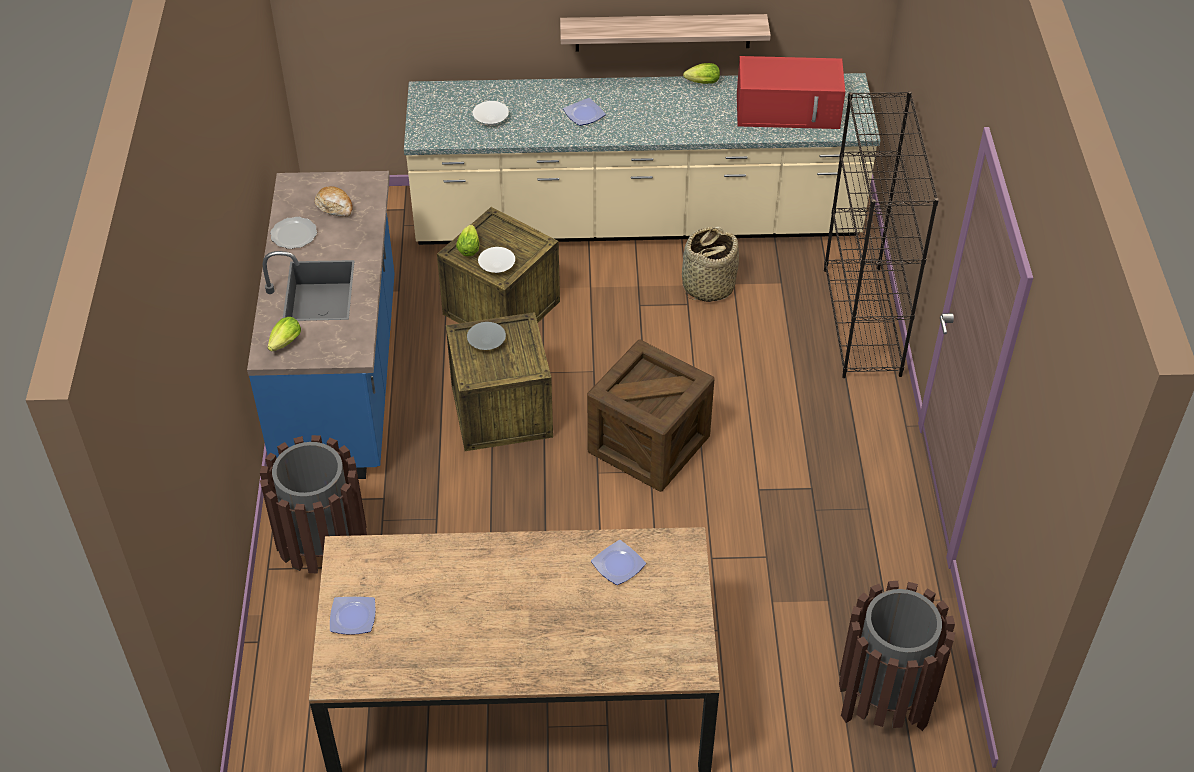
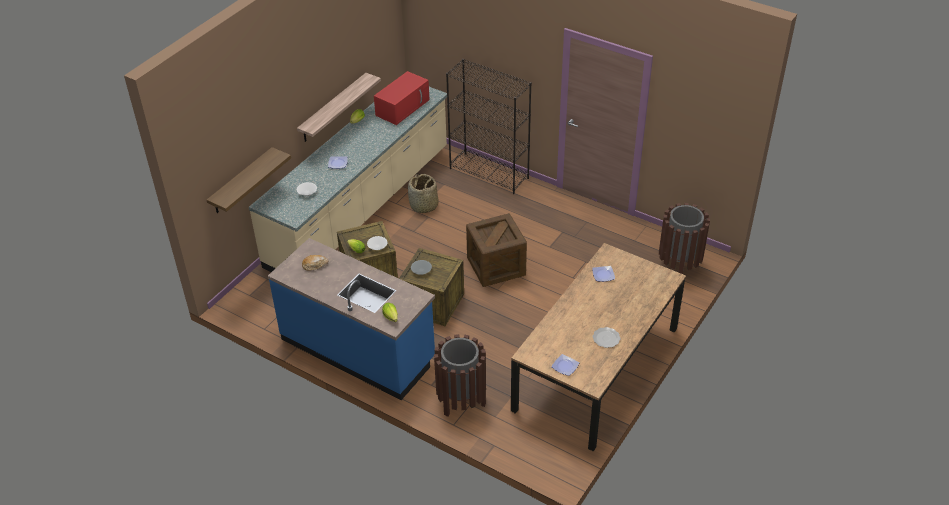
camera: 55 degrees left, 5 degrees down
(294, 235) = (319, 286): plate -> plate (606, 338)
(408, 35) = (241, 181): none -> shelf

